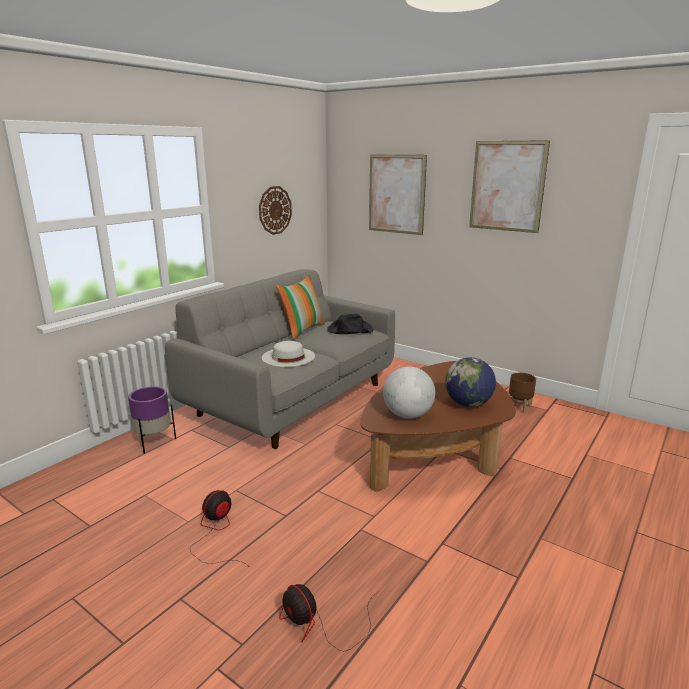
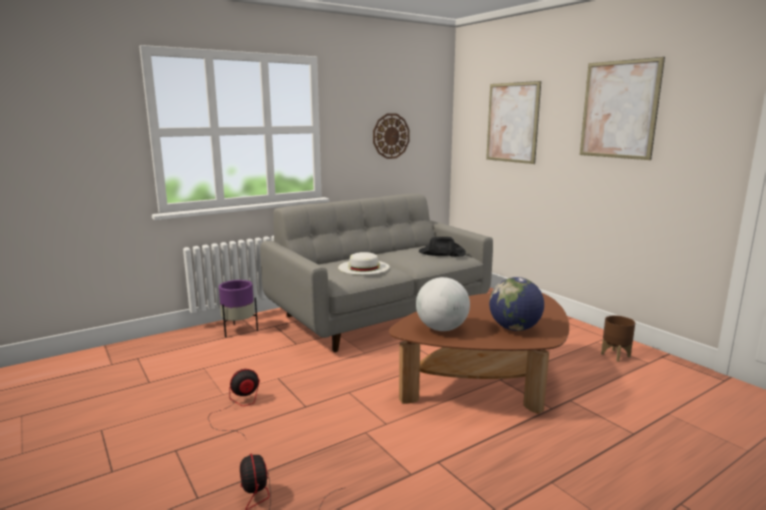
camera: 20 degrees right, 5 degrees down
(302, 330) = (398, 249): pillow -> none

